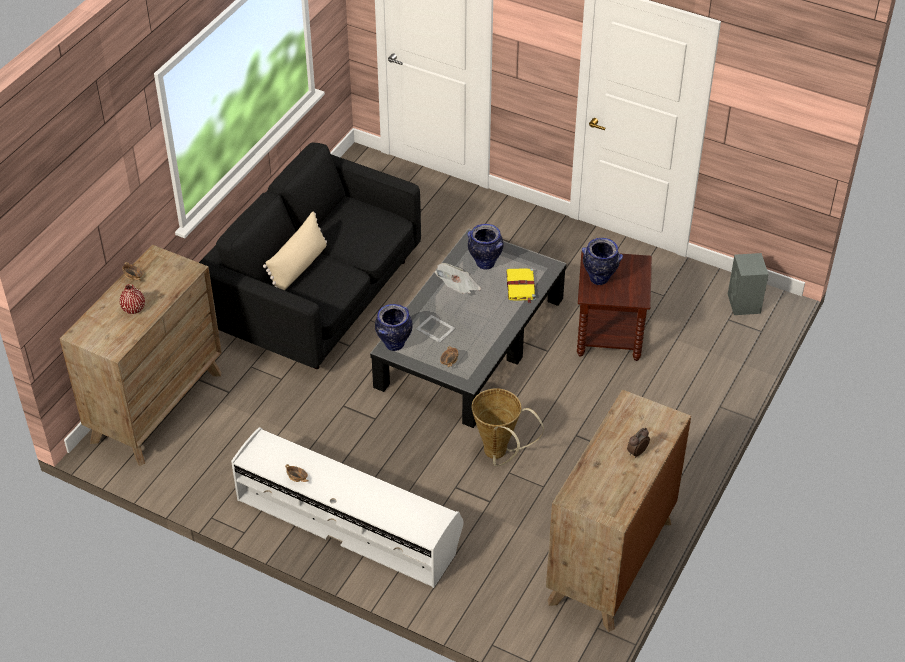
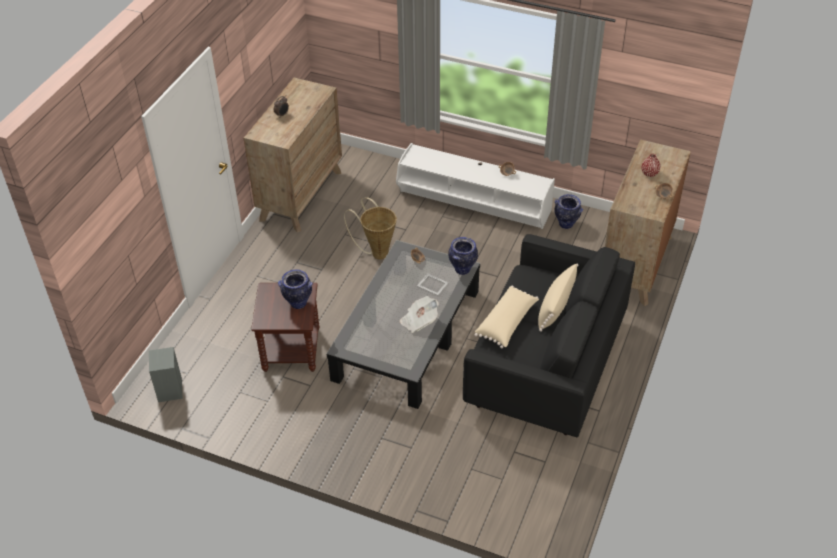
camera: 175 degrees right, 0 degrees up
(359, 255) = (507, 323): none -> beige pillow
(484, 263) = (398, 346): vase -> vase (566, 224)
(521, 286) = (365, 326): yellow book -> none

